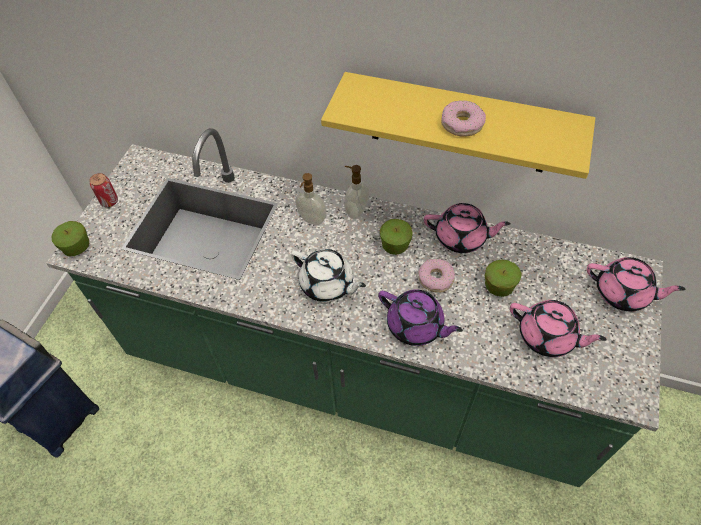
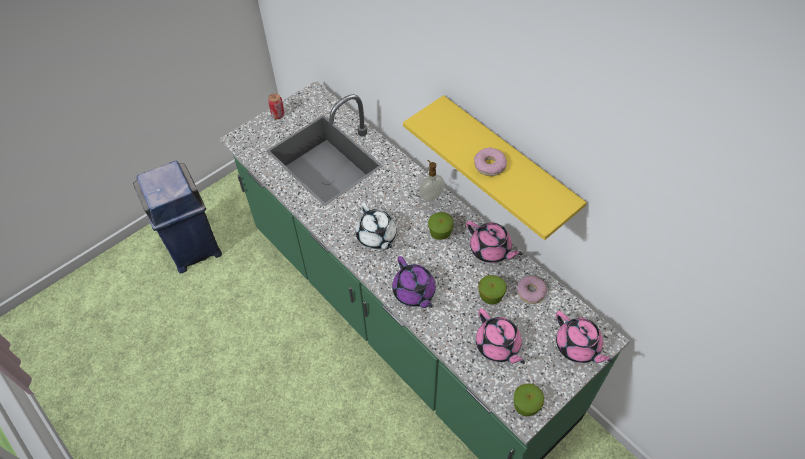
camera: 30 degrees right, 0 degrees up
(77, 247) = (241, 137): apple -> apple (526, 405)
(311, 220) = (396, 188): soap dispenser -> none
(436, 279) = (451, 269): donut -> donut (531, 292)

